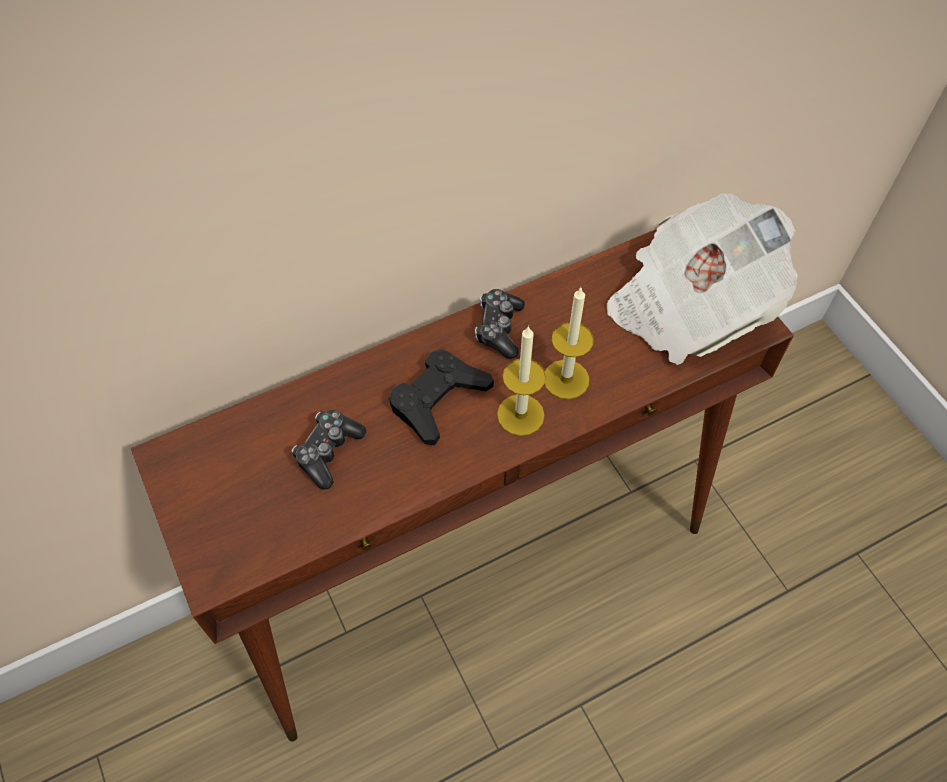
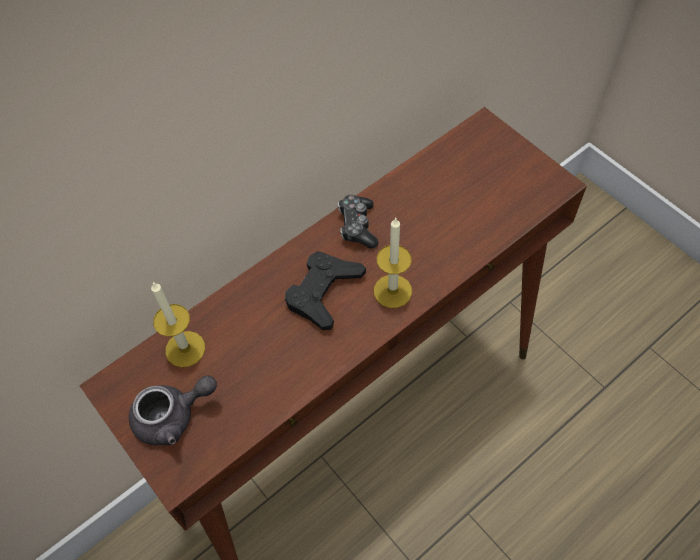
camera: 10 degrees left, 0 degrees up
(226, 508) = (173, 417): none -> grey teapot
(328, 452) = (245, 353): game controller -> none
(566, 379) = (421, 255): candle -> candle (185, 349)
(689, 305) = (501, 178): newspaper -> none

